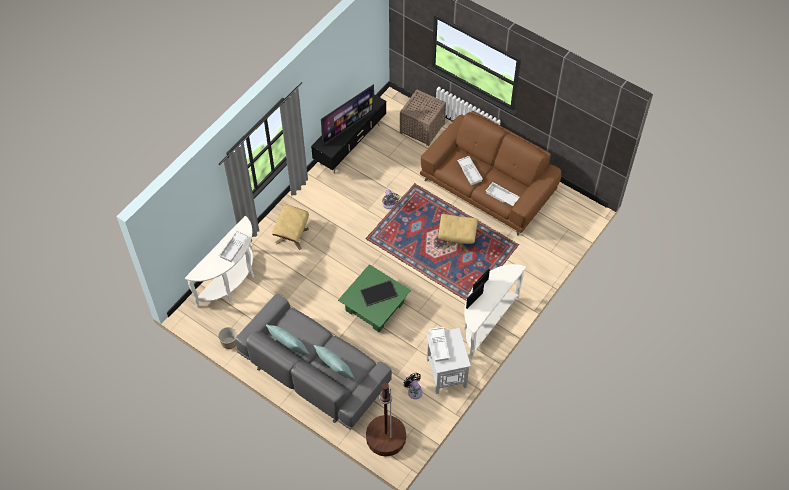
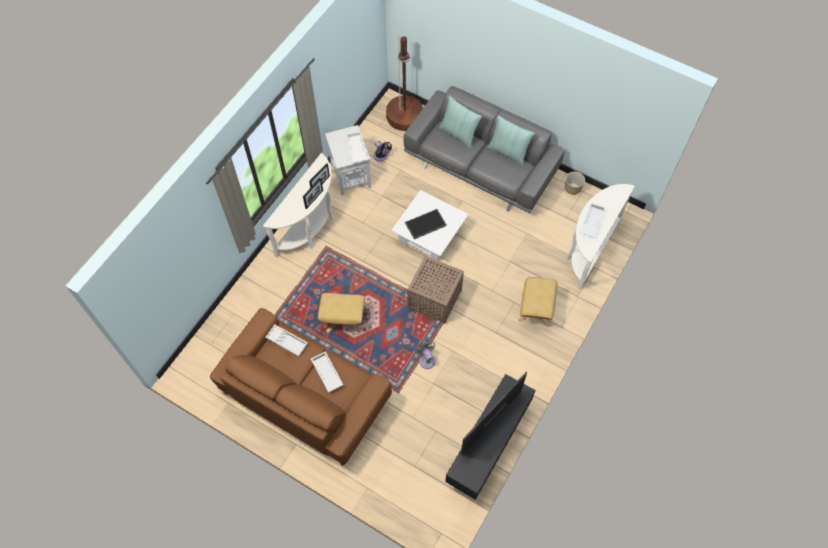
camera: 175 degrees right, 5 degrees up
(374, 307) = (429, 235): green coffee table -> white coffee table
(422, 127) = (394, 483): brown side table -> brown side table (435, 300)

